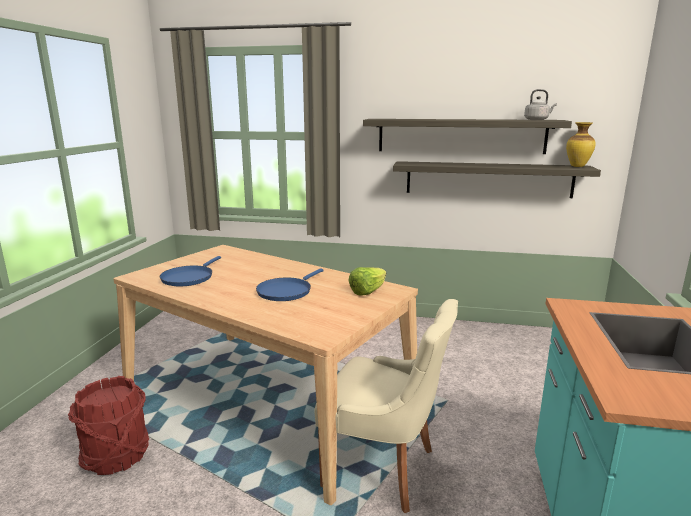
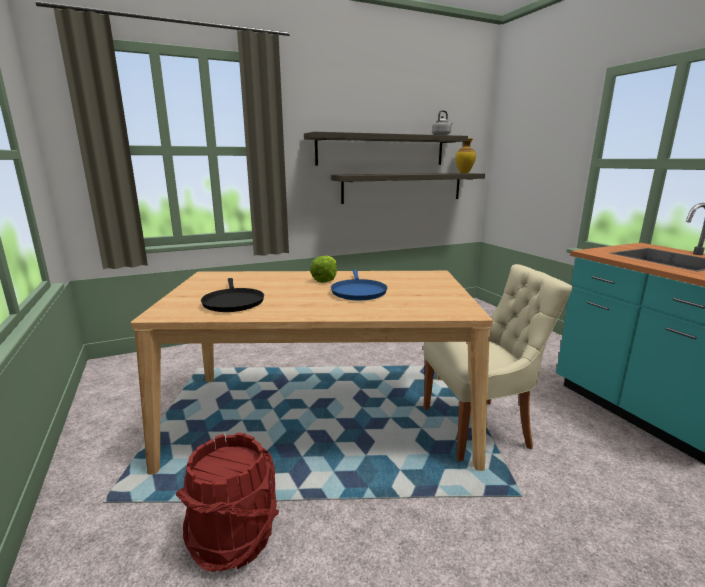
camera: 35 degrees left, 0 degrees up
(189, 277) = (233, 302): blue frying pan -> black frying pan
(367, 291) = (420, 279): lettuce -> lettuce (325, 279)

